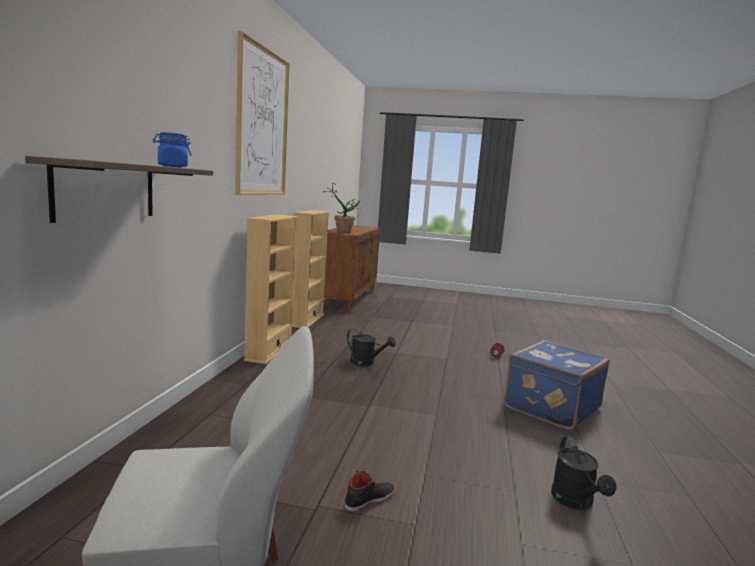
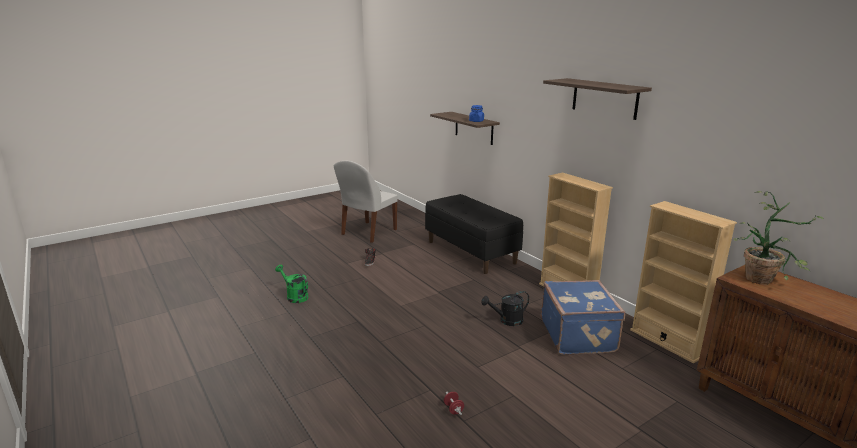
camera: 135 degrees right, 10 degrees up
(207, 422) = (471, 252): none -> black bench
(262, 123) = (604, 98): picture -> shelf
(550, 407) = (344, 354): blue suitcase -> blue suitcase (578, 335)
(576, 502) = (294, 296): black watering can -> green watering can

